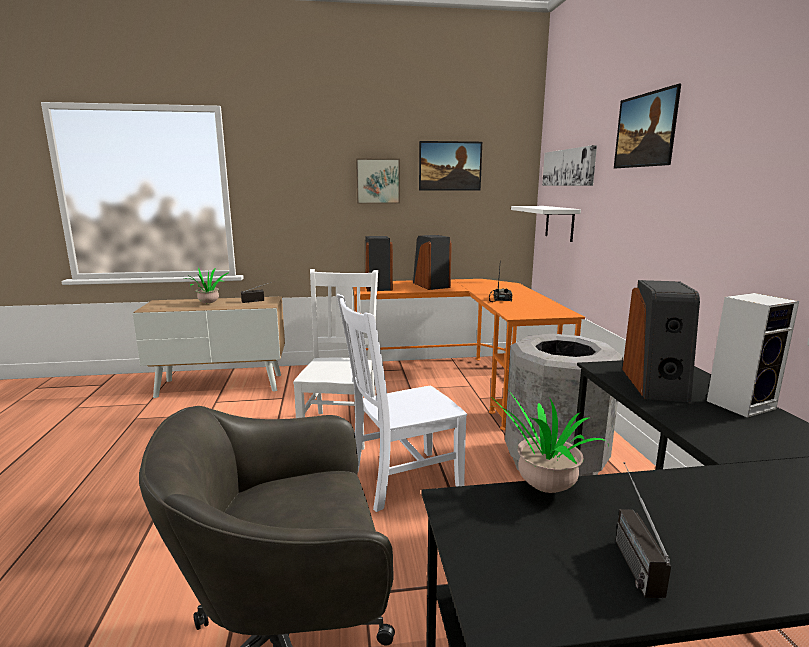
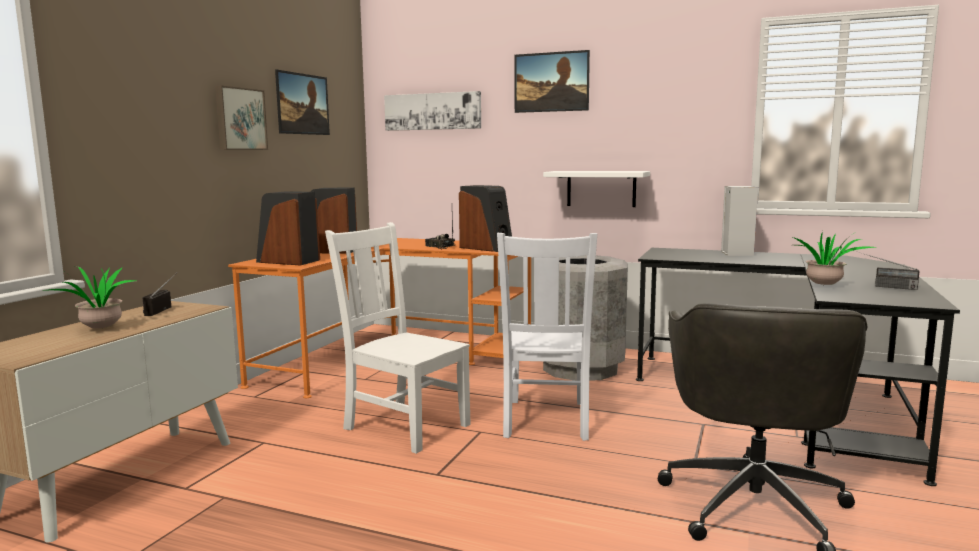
camera: 60 degrees left, 5 degrees down
(559, 223) = (424, 168): white shelf -> white shelf (601, 188)
(656, 384) = (695, 256): speaker -> speaker (486, 248)

